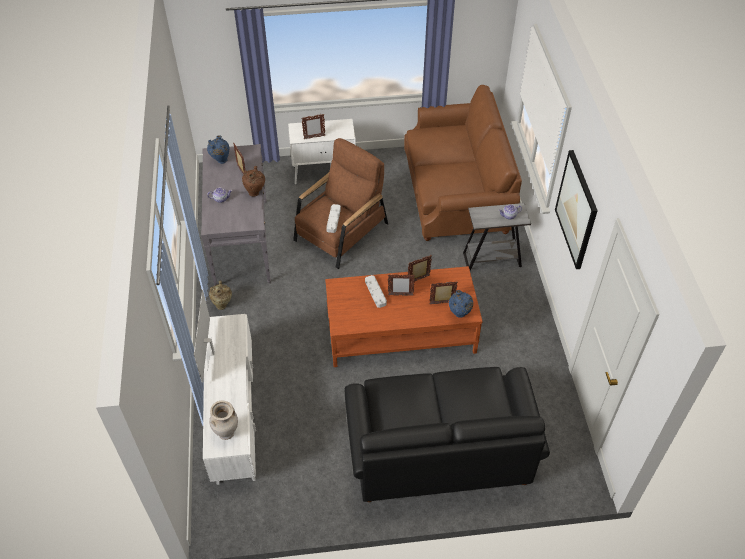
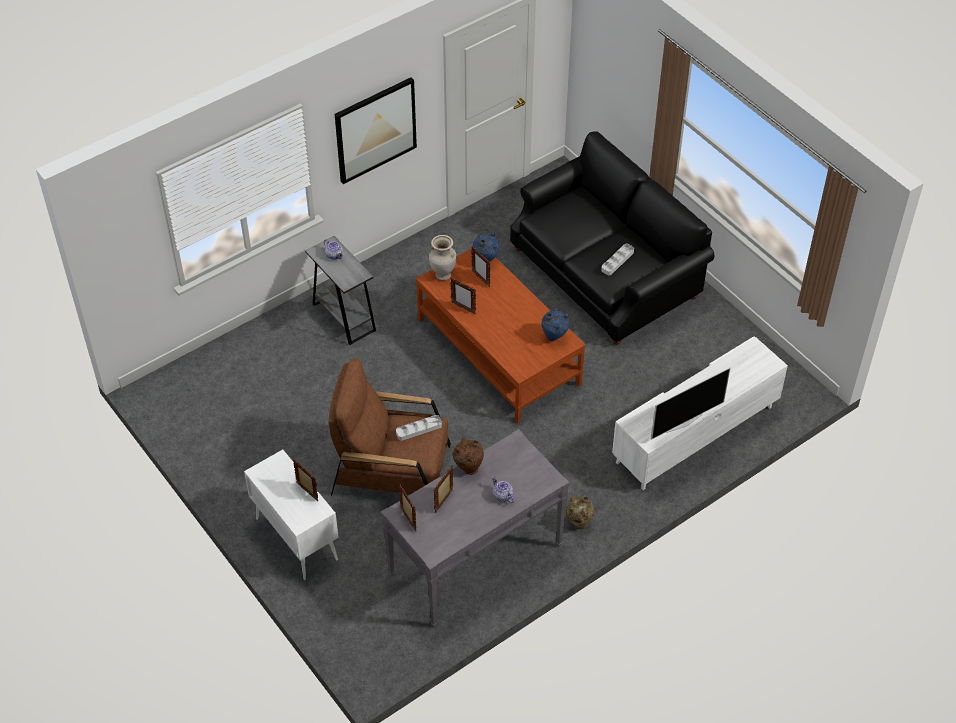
camera: 120 degrees left, 0 degrees up
(220, 161) = (439, 535): blue vase -> blue vase (554, 337)
(227, 434) = (751, 361): beige vase -> beige vase (443, 275)
(375, 292) = (506, 334): grey tray -> grey tray (617, 261)
(400, 295) = (494, 314): picture frame -> picture frame (408, 520)
(456, 193) = (252, 388): brown sofa -> none

